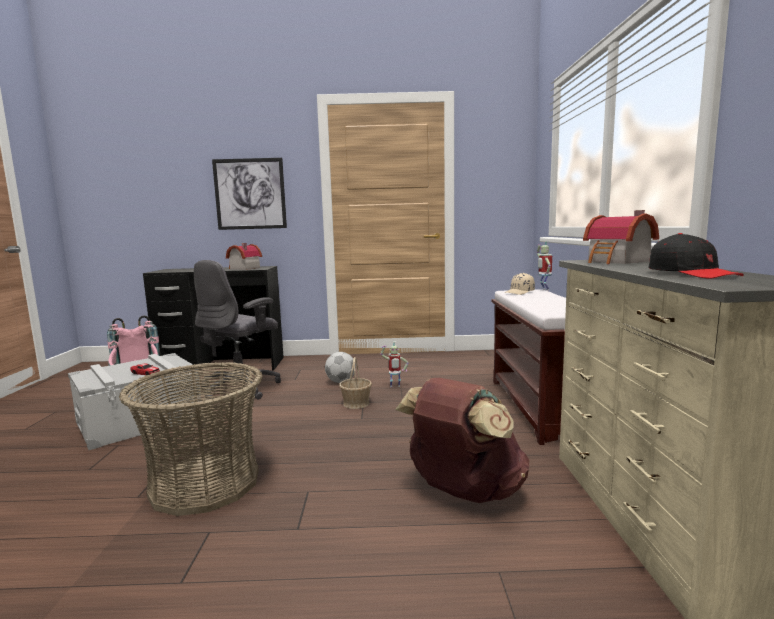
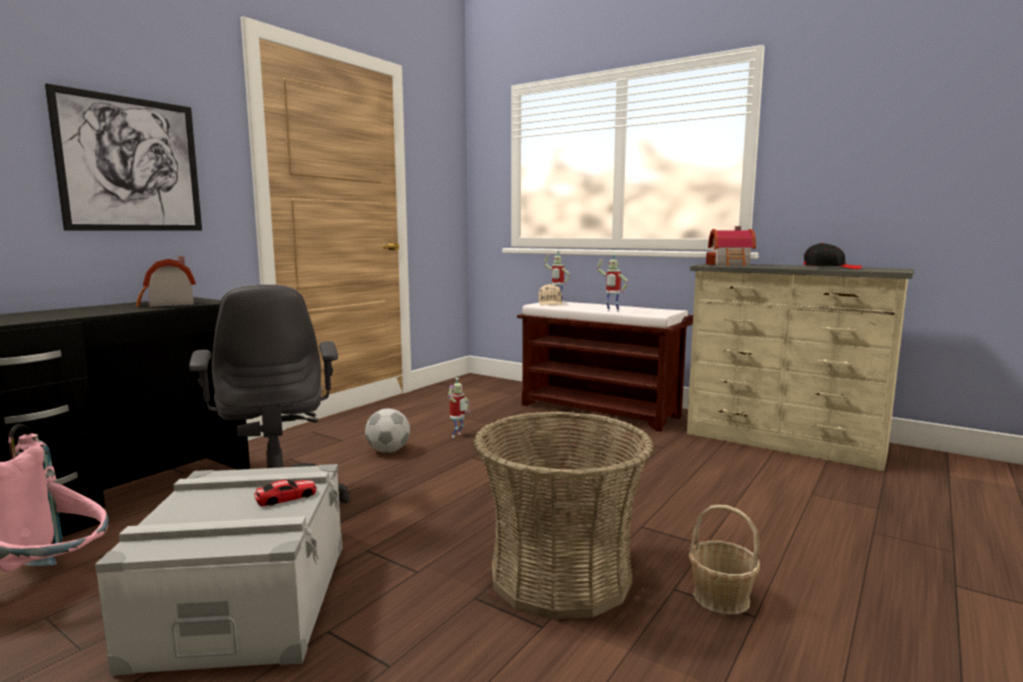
camera: 55 degrees left, 0 degrees up
(356, 403) = (468, 460): basket -> basket (721, 597)
(463, 492) = (705, 473): brown backpack -> none
(526, 305) = (612, 311): none -> toy robot

